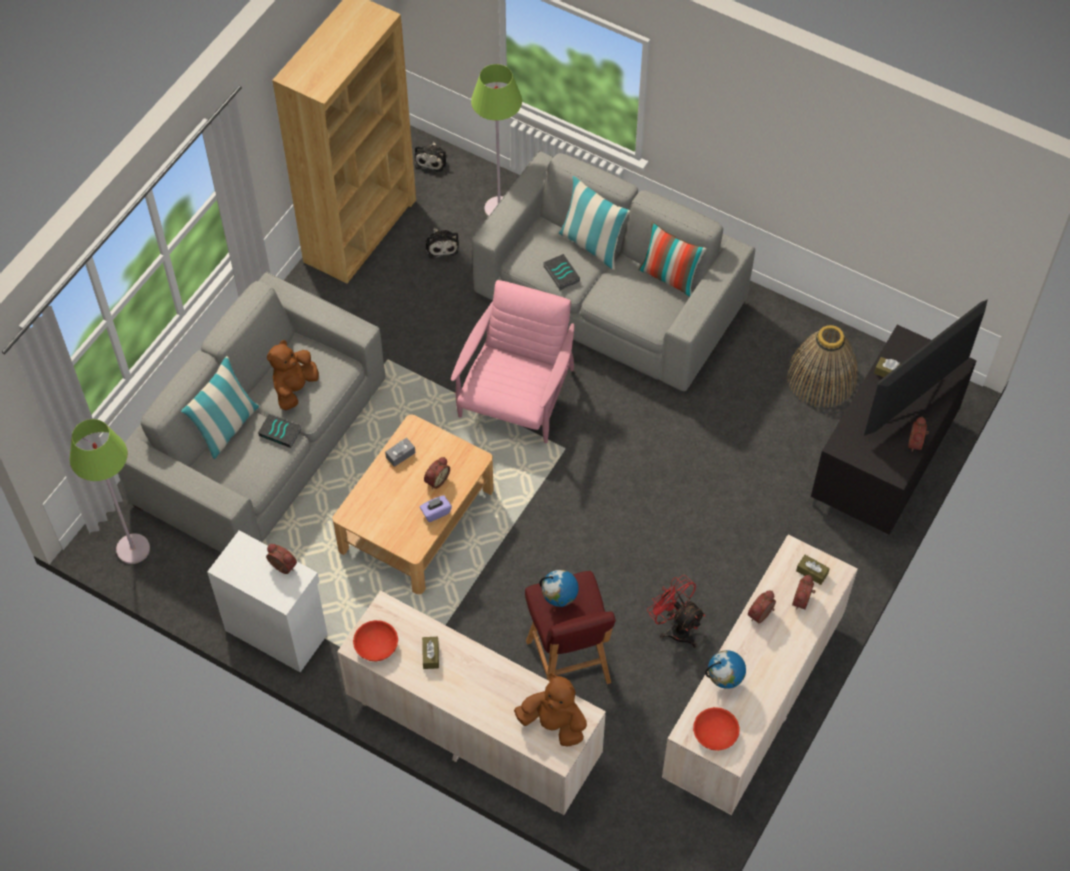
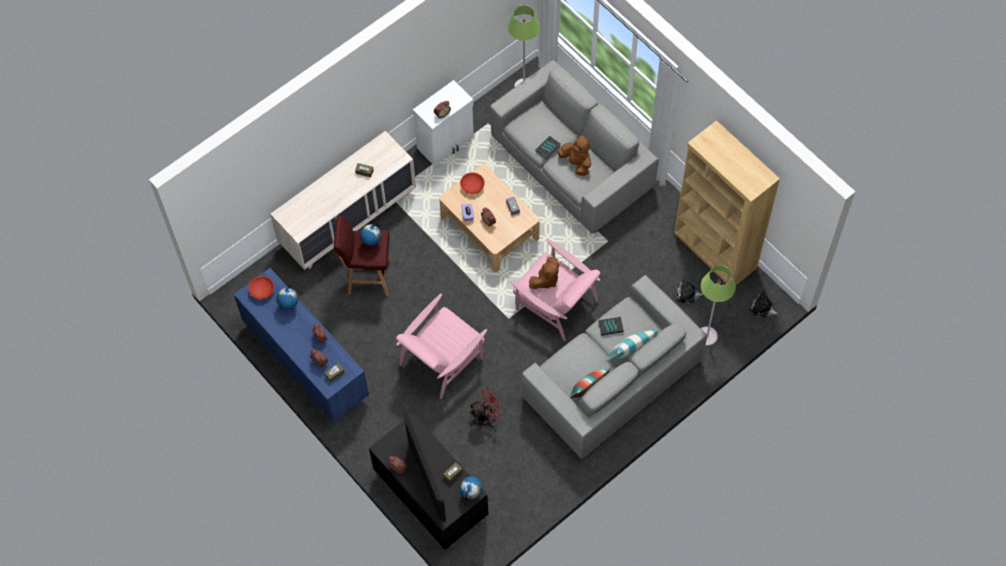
camera: 110 degrees right, 5 degrees up
(227, 428) = (562, 125): pillow -> none
(376, 645) = (380, 148): red bowl -> red bowl (472, 186)
(553, 723) = (301, 217): brown plush toy -> brown plush toy (545, 280)
(666, 514) = (442, 359): none -> pink armchair
(676, 627) = (367, 338): red fan -> red fan (486, 417)
(752, 703) = (305, 361): beige dresser -> blue dresser
(821, 378) = (506, 484): basket -> none
(905, 342) = (471, 493): none -> globe

